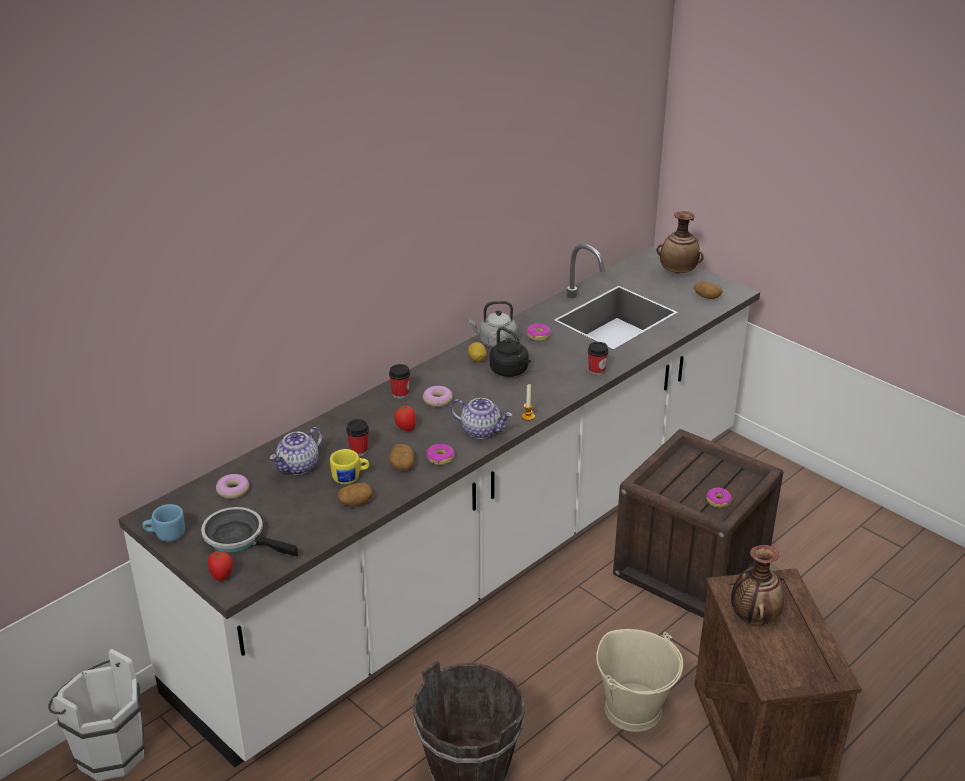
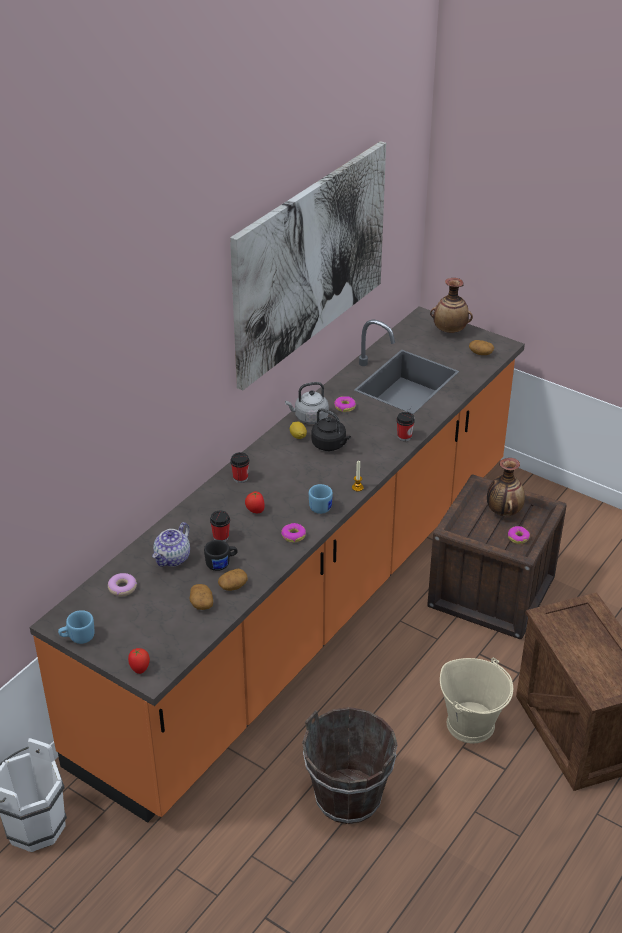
camera: 10 degrees left, 5 degrees up
(239, 538) = (143, 632): frying pan -> none
(350, 478) = (221, 564): yellow mug -> black mug
(402, 464) = (262, 546): potato -> potato (201, 603)
(437, 400) = (275, 480): donut -> none
(481, 431) = (321, 505): teapot -> blue mug
(482, 554) = (310, 602): white counter -> orange counter
(506, 164) = (309, 261): none -> picture
(753, 617) = (571, 640): vase -> vase (503, 511)

